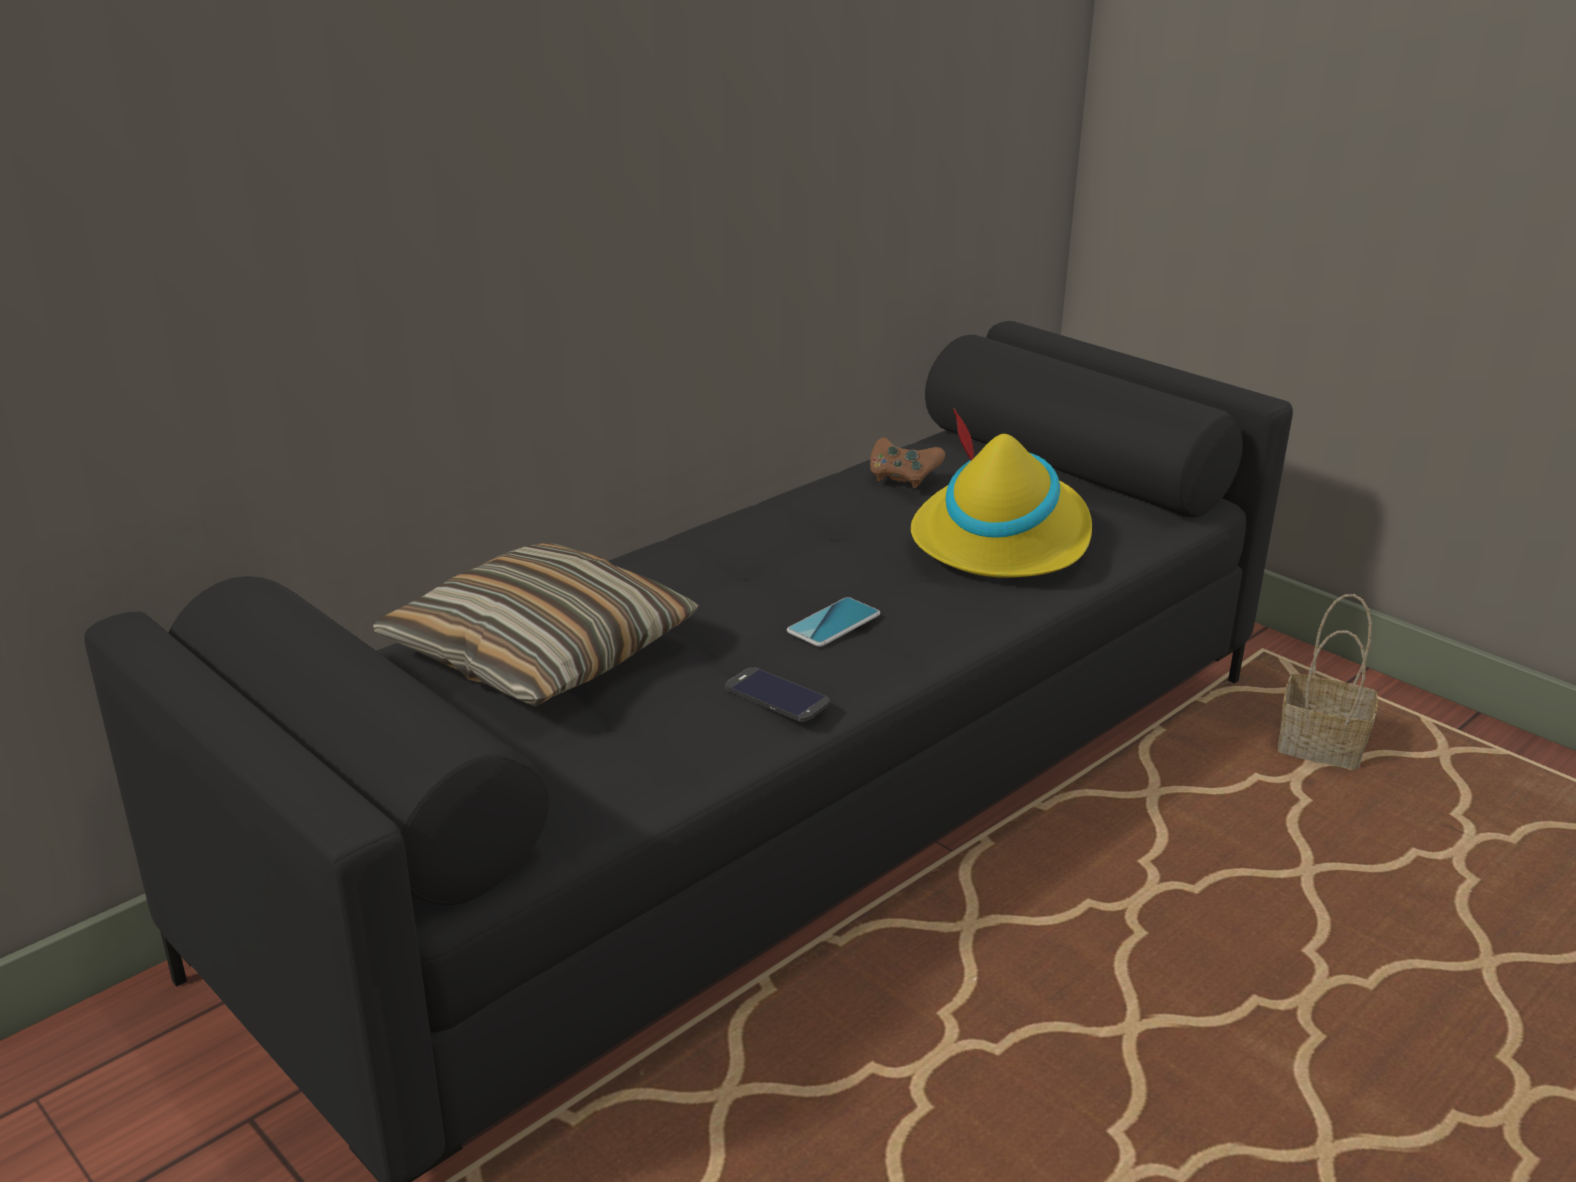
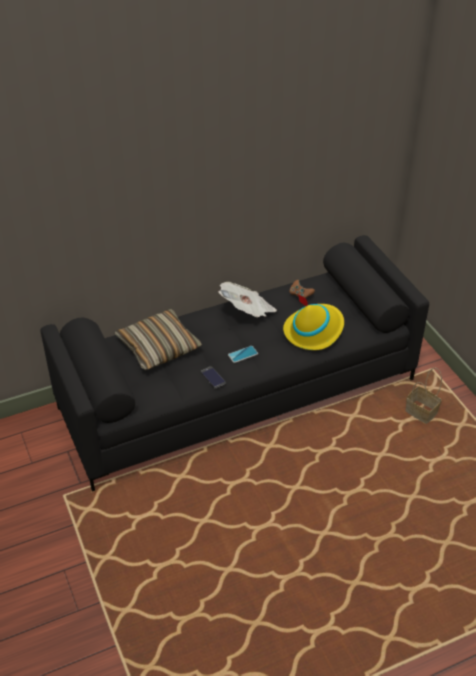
camera: 20 degrees right, 15 degrees up
(777, 530) = (247, 311): none -> newspaper

